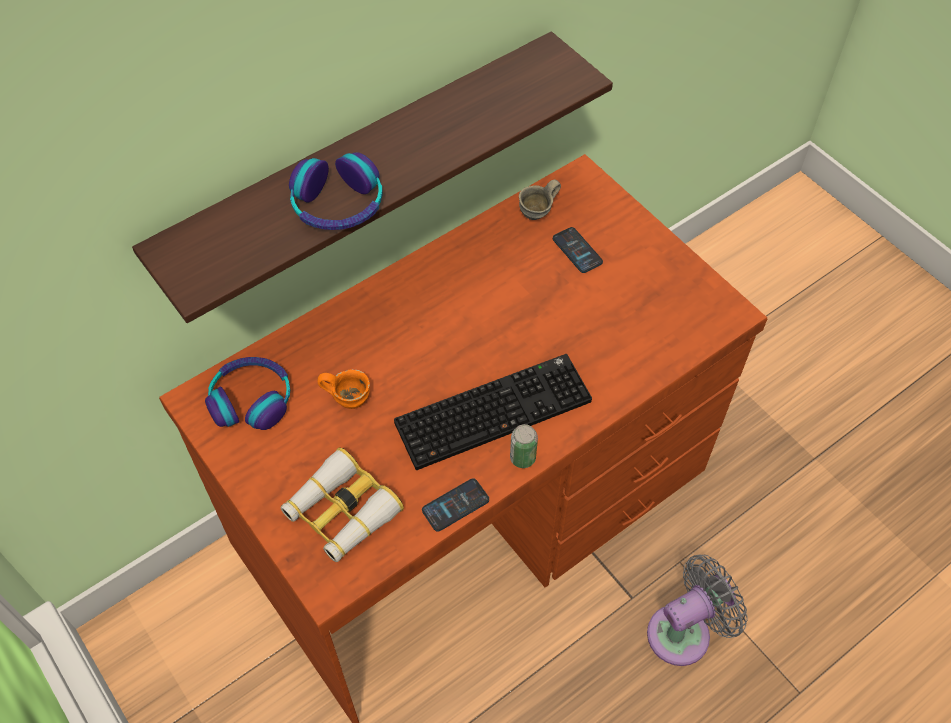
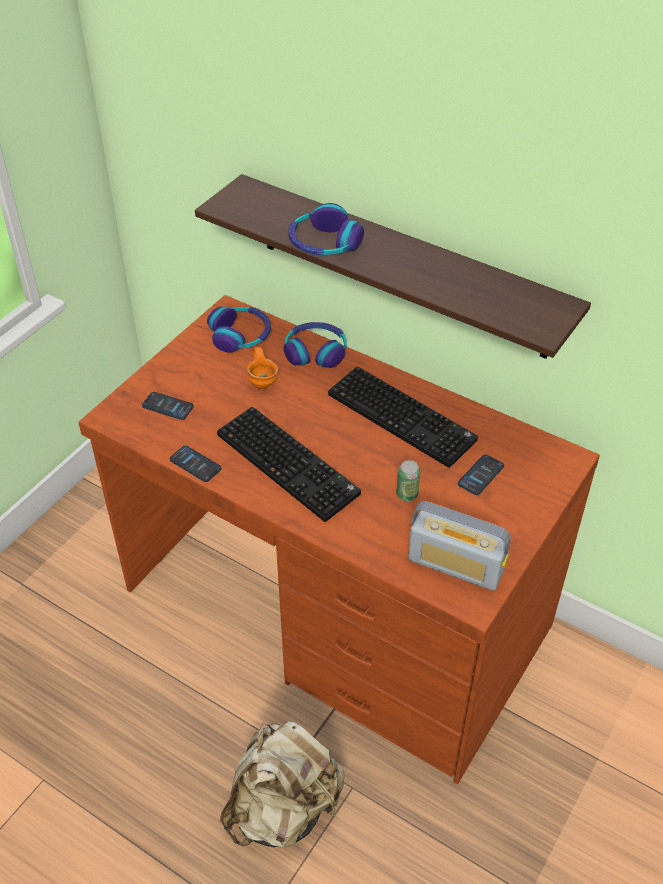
camera: 70 degrees right, 10 degrees down
(323, 331) = (315, 352): none -> headphones
(341, 512) = (167, 406): binoculars -> phone
(468, 284) = (404, 417): none -> keyboard
(522, 458) = (252, 492): can -> can (407, 494)
(538, 214) = (505, 440): grey mug -> none
(684, 311) = (455, 565): none -> radio
(684, 632) = (283, 808): grey fan -> beige backpack

